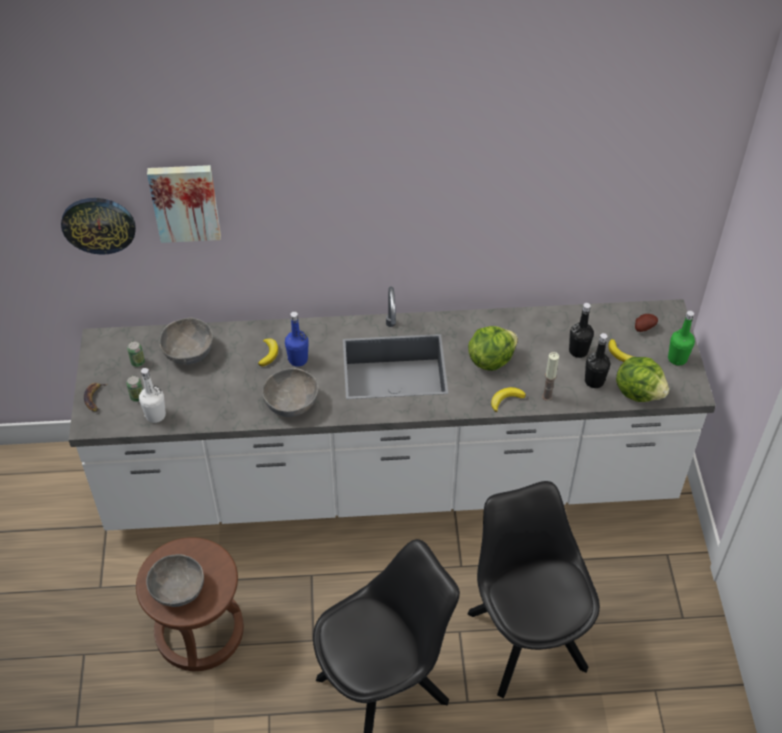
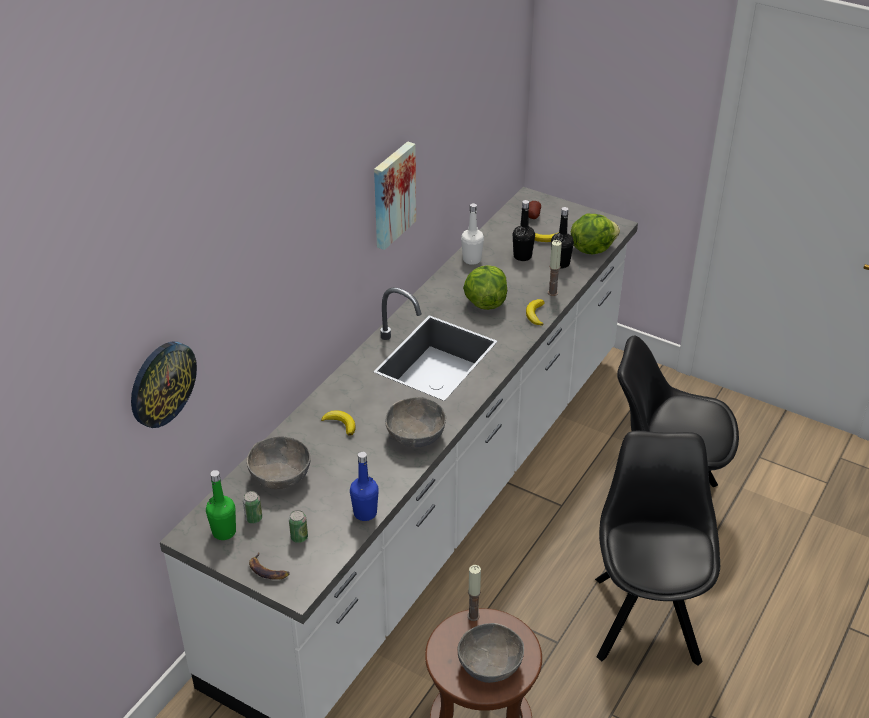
camera: 55 degrees left, 10 degrees down
(155, 415) = (337, 533): white bottle -> white bottle (472, 259)
(185, 201) = (228, 301): picture -> picture (392, 194)
(218, 554) = (473, 616): none -> candle
(298, 359) = (368, 409): blue bottle -> blue bottle (365, 513)
(677, 358) = (577, 217): green bottle -> green bottle (224, 532)

